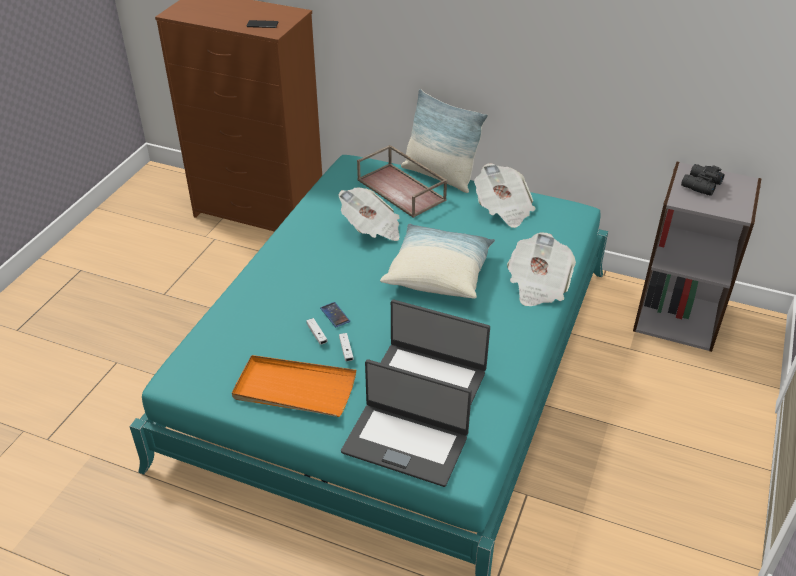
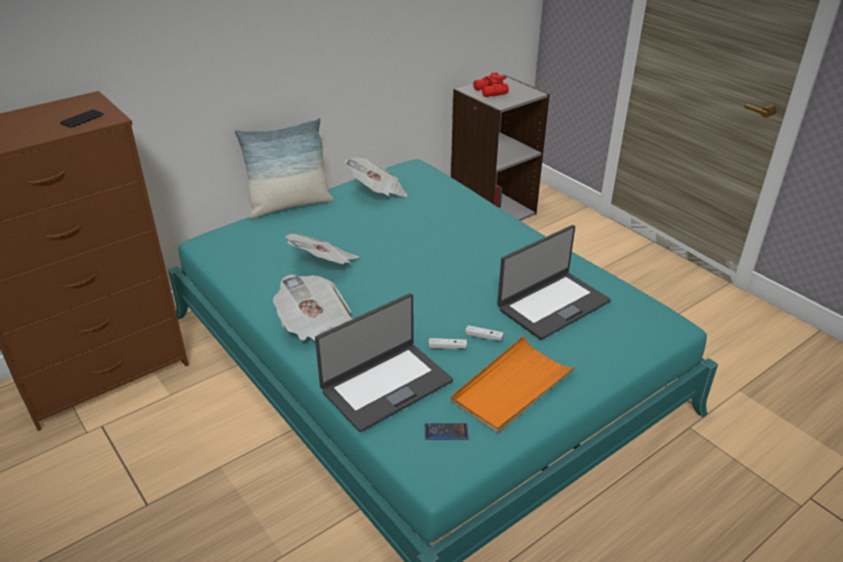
camera: 60 degrees left, 5 degrees down
(335, 315) = (430, 326): phone -> phone (446, 432)
(402, 190) = (287, 229): brown tray -> none
(405, 443) = (622, 344): laptop -> laptop (386, 385)
(438, 273) = (425, 252): pillow -> none
(538, 285) = (483, 215): newspaper -> newspaper (316, 328)
(700, 185) = (490, 92): black binoculars -> red binoculars

